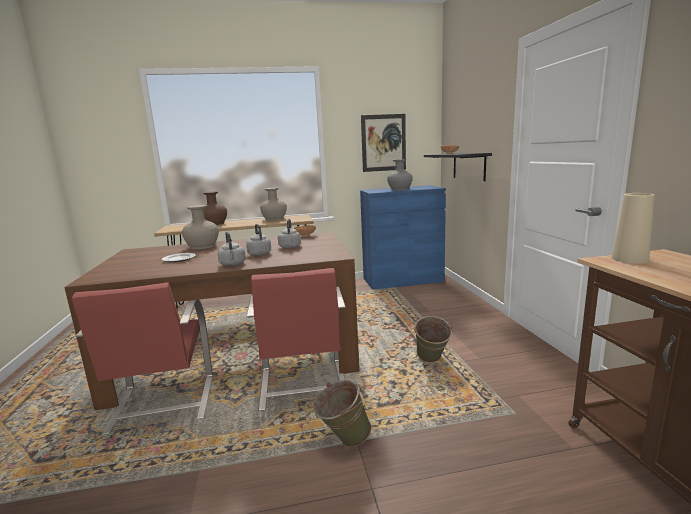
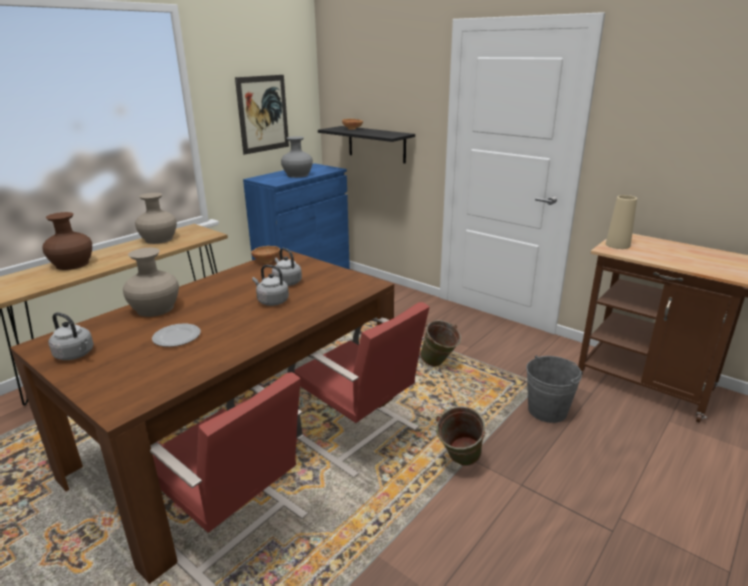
camera: 40 degrees left, 10 degrees up
(233, 264) = (277, 325): grey kettle -> grey kettle (76, 355)
(490, 440) = (547, 410): none -> grey bucket

